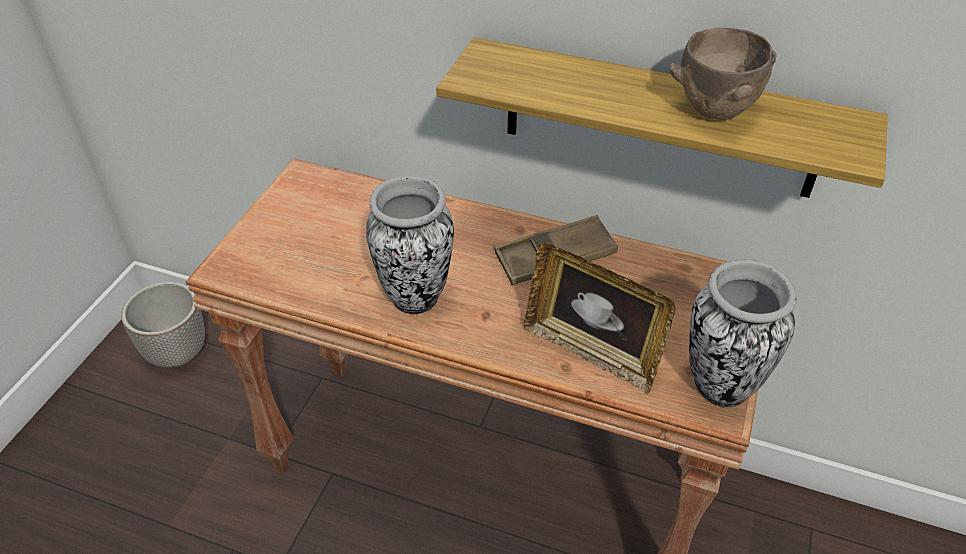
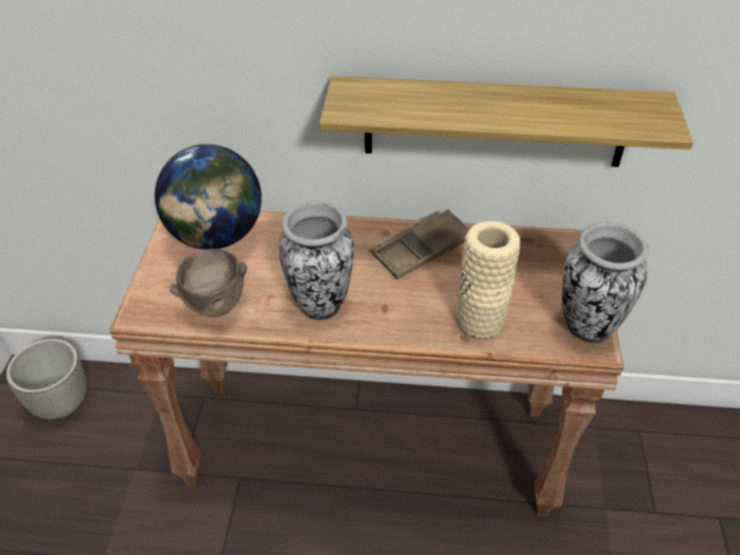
camera: 15 degrees left, 0 degrees up
(332, 201) = (216, 237): none -> globe
(591, 351) = (480, 320): picture frame -> beige vase
(714, 111) = (549, 109): brown bowl -> brown bowl (215, 307)

